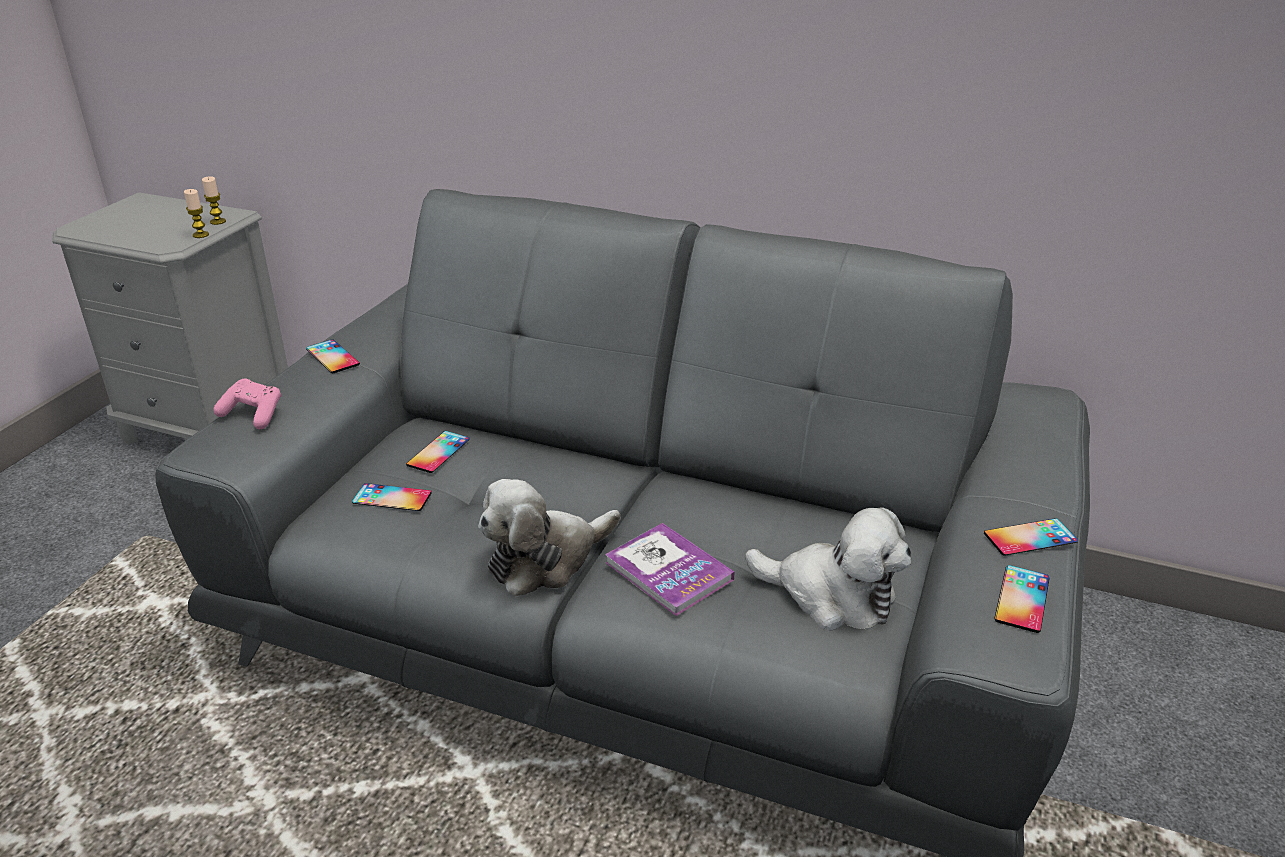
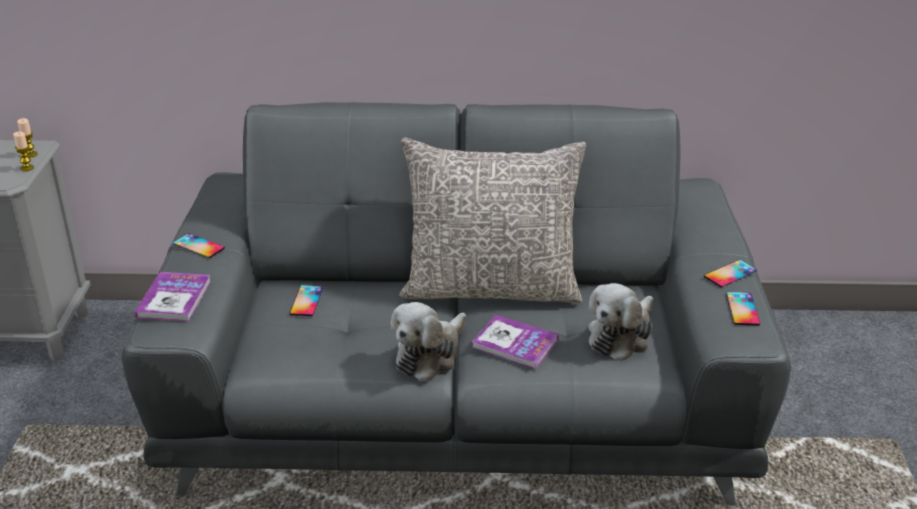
camera: 20 degrees left, 0 degrees up
(253, 414) = (174, 299): pink game controller -> book
(392, 498) = (296, 338): phone -> none
(685, 484) = (491, 287): none -> grey pillow
(831, 595) = (621, 336): plush toy -> plush toy turned 120 degrees clockwise

